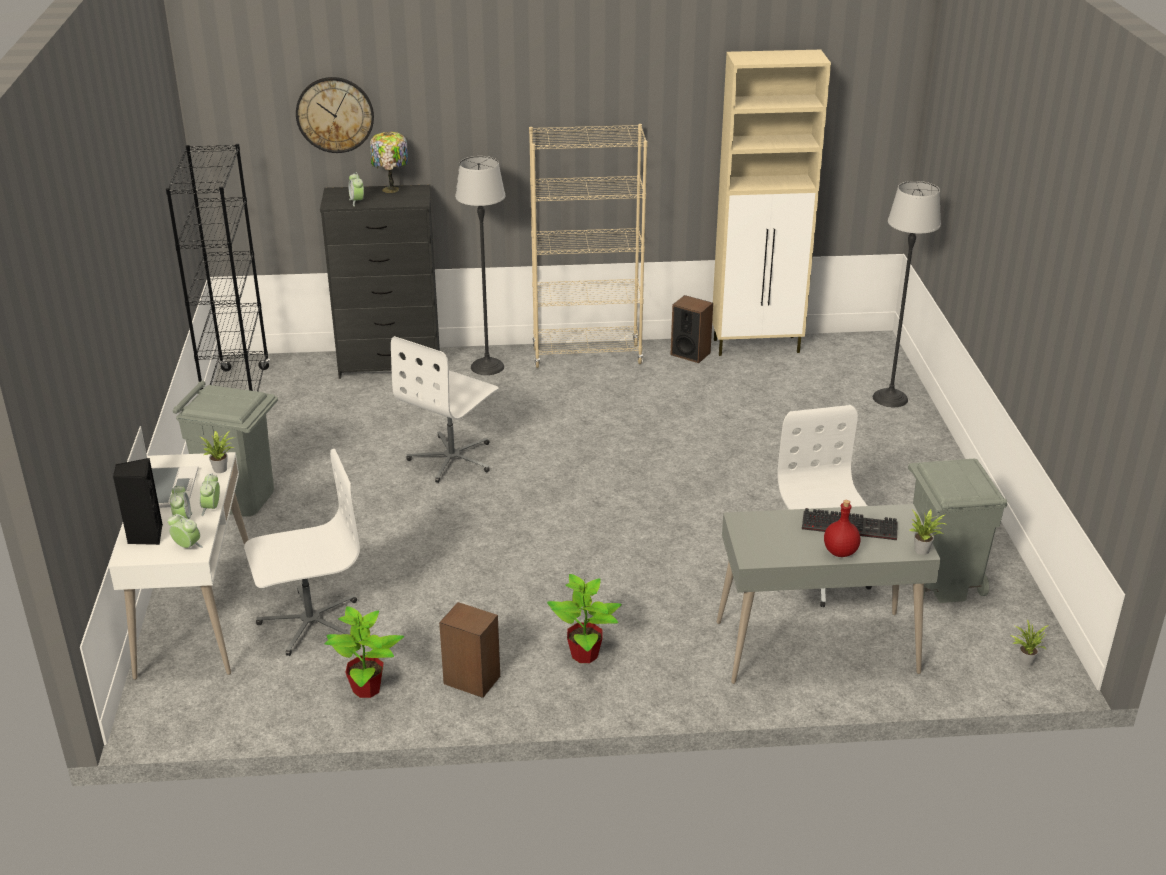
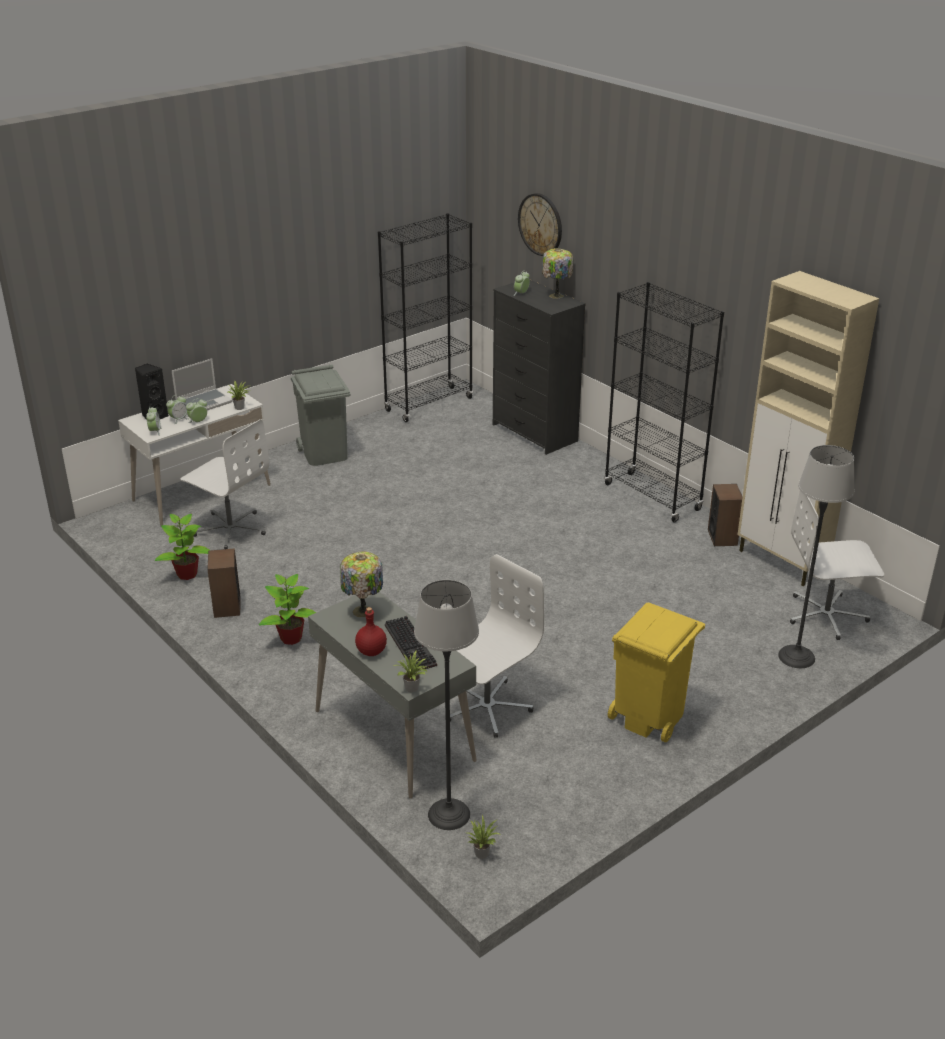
camera: 55 degrees right, 0 degrees up
(453, 459) = (452, 502): white office chair -> white office chair (826, 615)
(487, 366) = (581, 466): floor lamp -> floor lamp (449, 814)
(587, 356) = (652, 497): beige bookcase -> black bookcase
(765, 533) = (363, 612): none -> table lamp
(908, 498) = (649, 716): none -> yellow trash can
(940, 582) = (545, 772): grey trash can -> none

